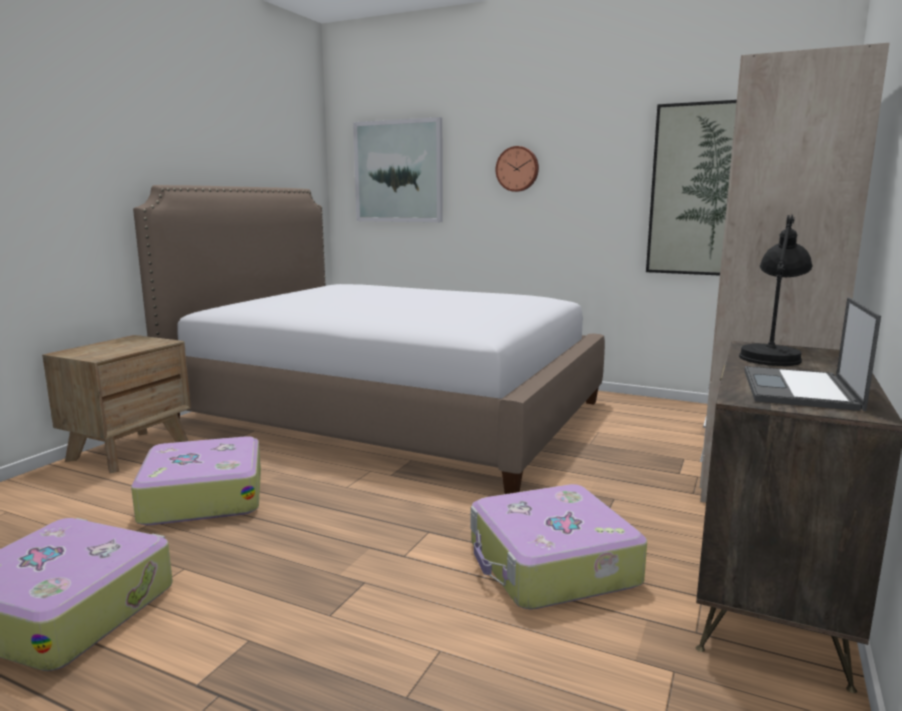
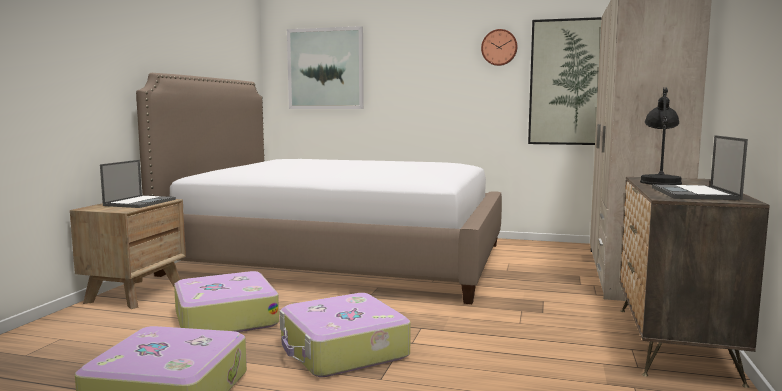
camera: 10 degrees left, 5 degrees down
(131, 345) = (140, 202): none -> laptop
(517, 169) = (425, 67): wall clock -> wall clock (499, 47)
(551, 565) = (521, 340): suitcase -> suitcase (342, 350)

